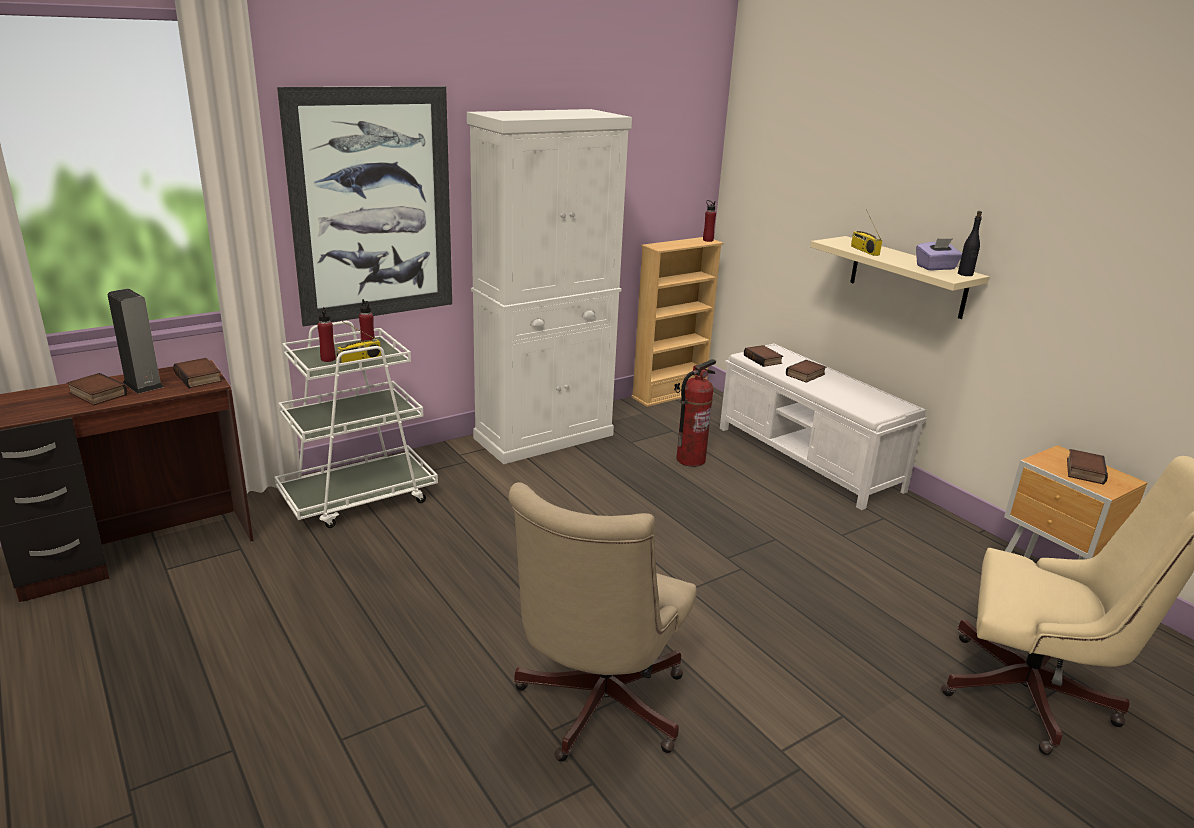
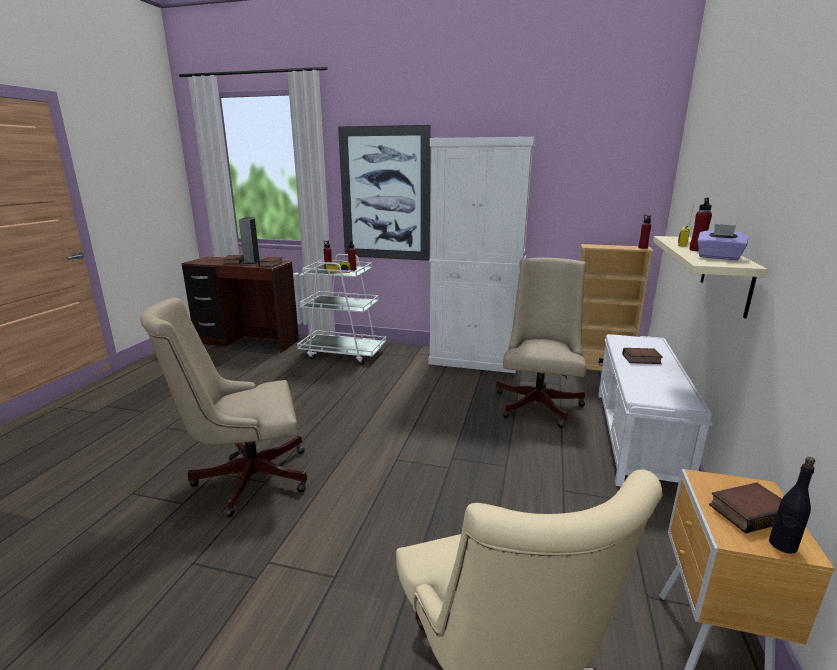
camera: 50 degrees right, 5 degrees down
(690, 460) = (539, 402): fire extinguisher -> beige office chair
(764, 359) = (627, 342): book -> none
(899, 260) = (696, 250): none -> red bottle
(965, 274) = (736, 264): black bottle -> black bottle (782, 545)

